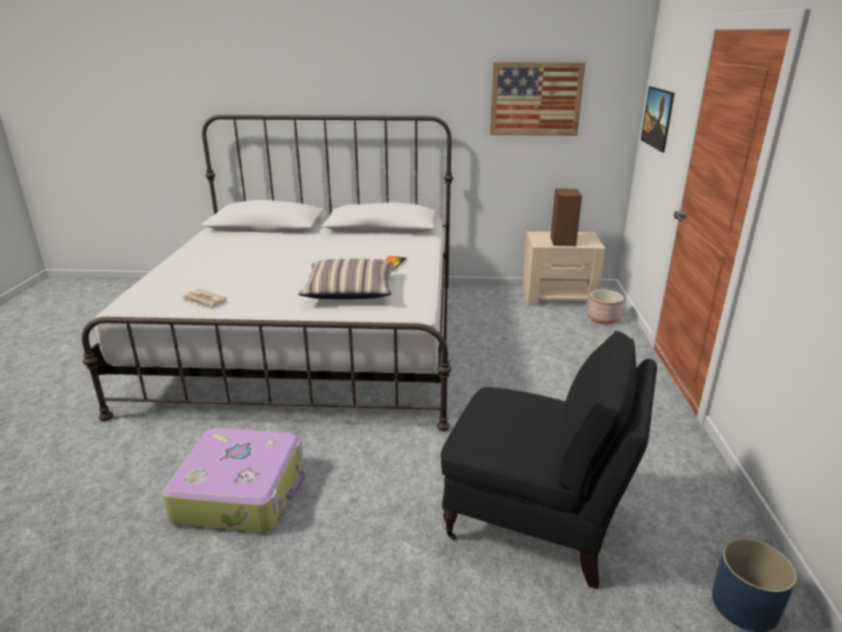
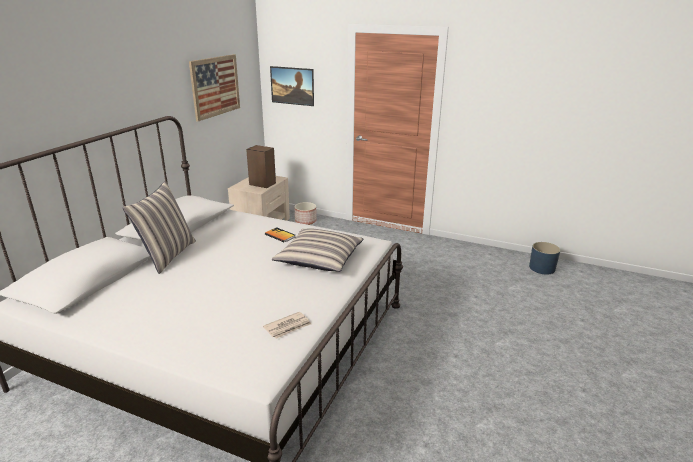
camera: 70 degrees left, 0 degrees up
(242, 491) = (433, 407): suitcase -> none
(317, 235) = (167, 255): none -> pillow
(537, 520) = (486, 298): black armchair -> none

